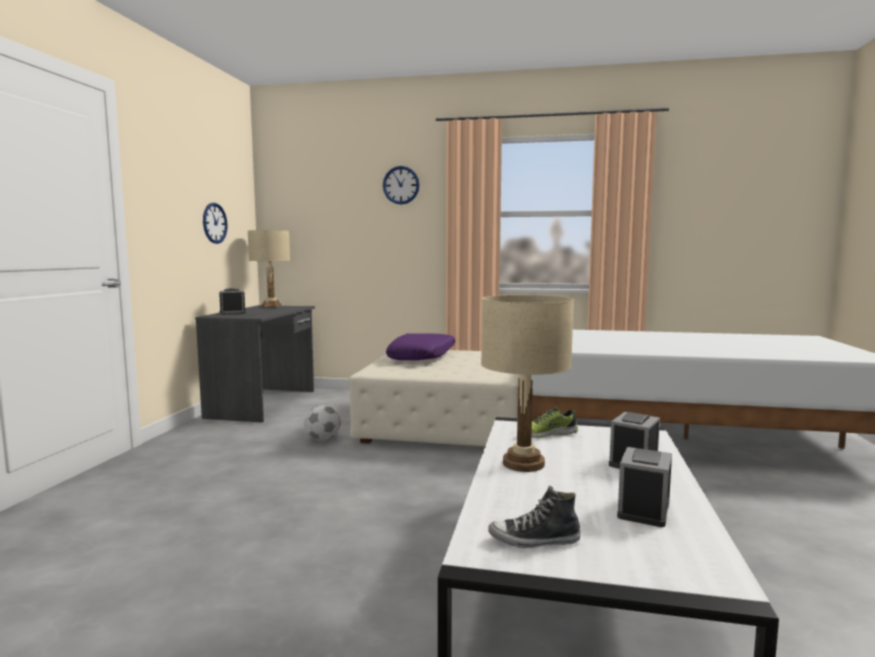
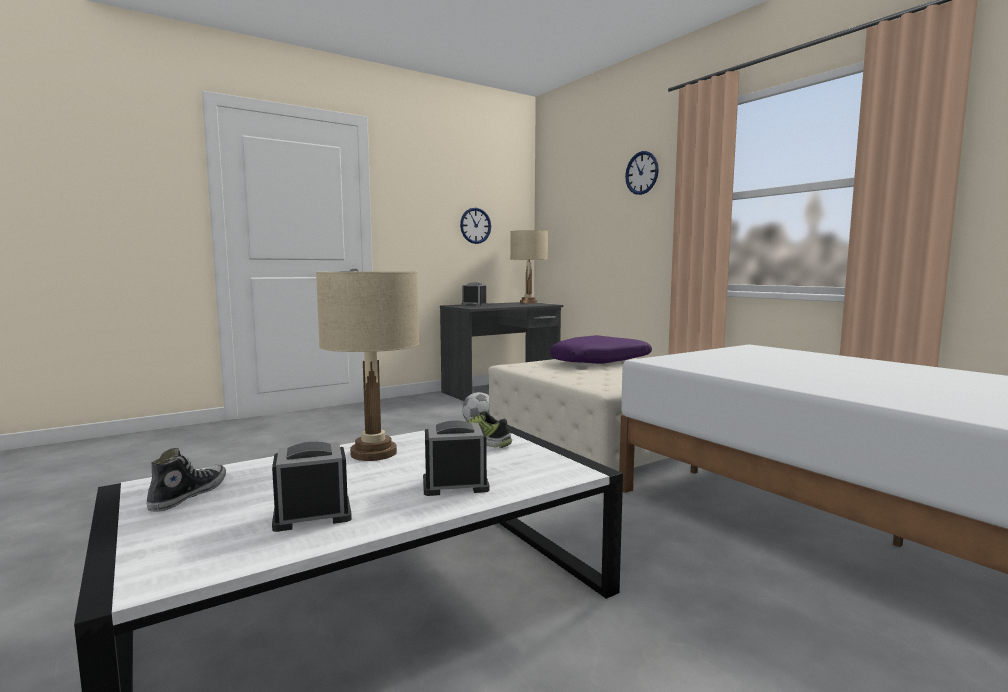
camera: 45 degrees right, 0 degrees up
(534, 540) = (188, 495): shoe -> shoe turned 60 degrees clockwise

